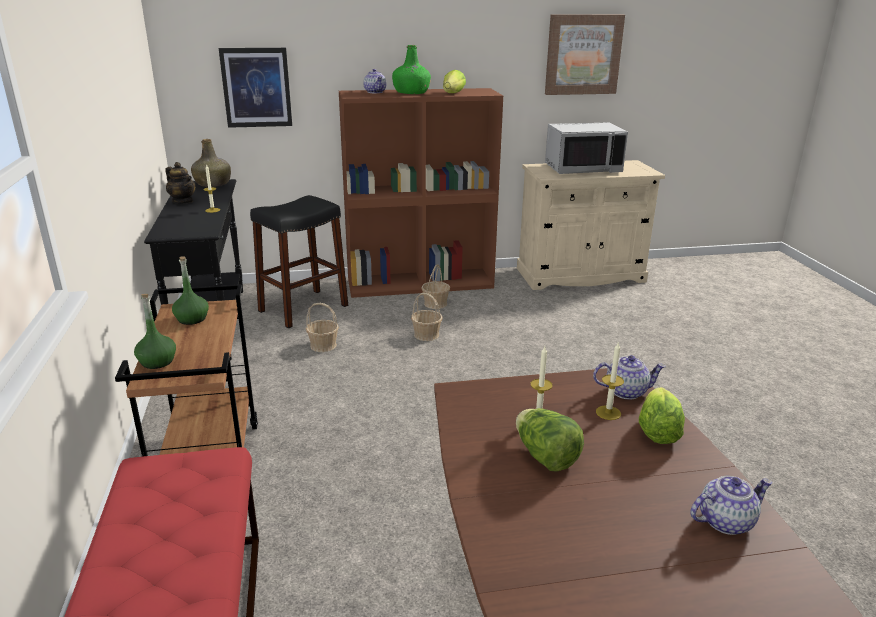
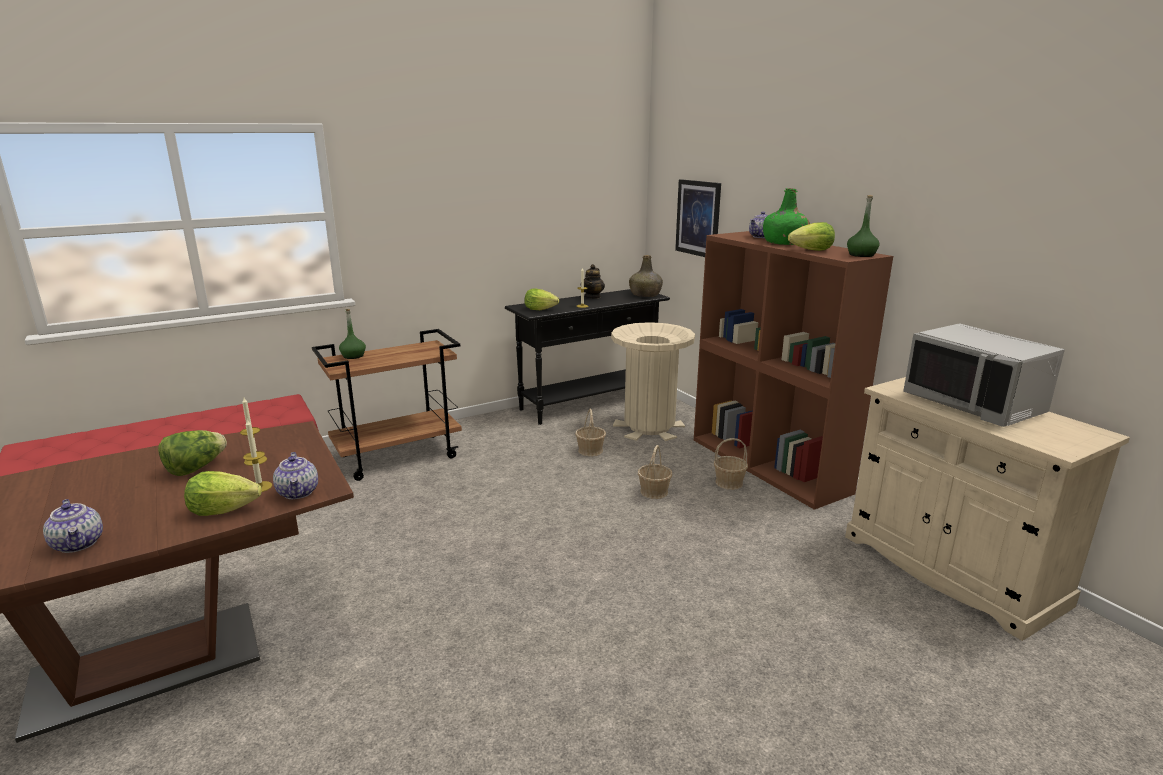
camera: 70 degrees right, 5 degrees down
(192, 319) = (417, 350): green bottle -> green bottle (861, 255)
(195, 227) = (540, 309): none -> lettuce
(303, 308) = (649, 427): black stool -> beige trash can
(583, 54) = (1046, 229): picture -> none

